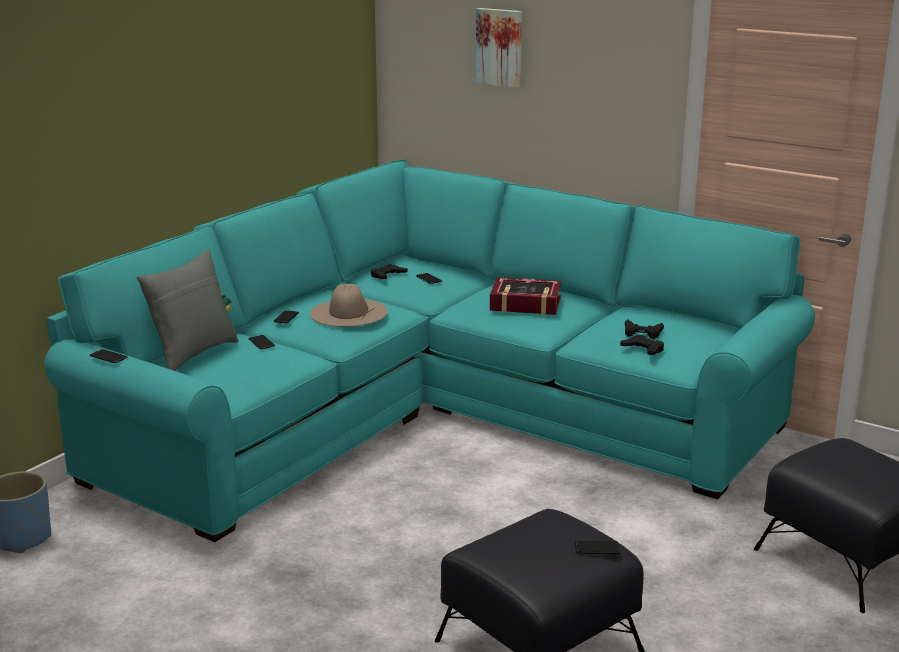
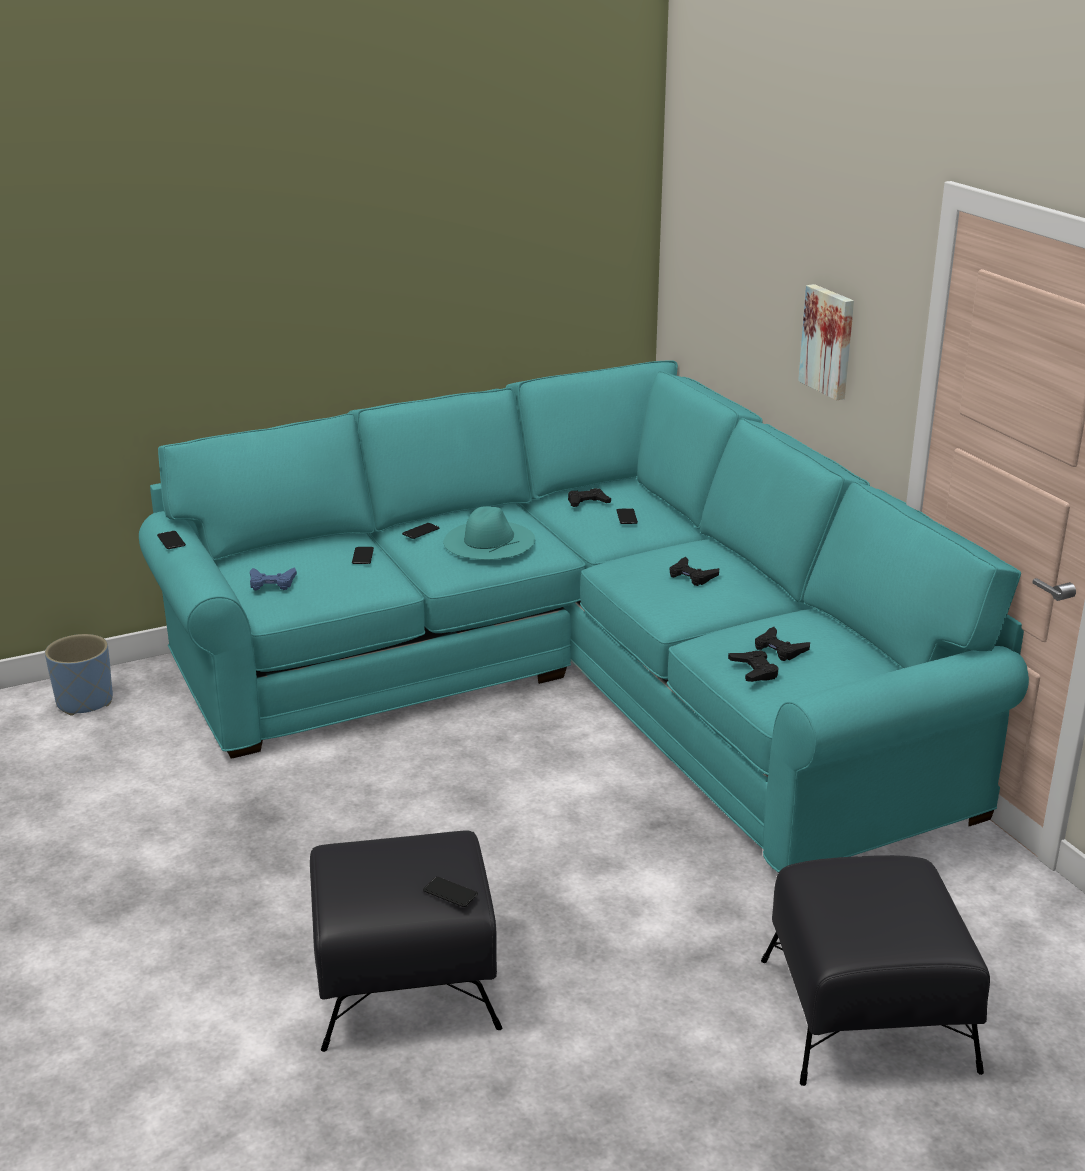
camera: 30 degrees right, 5 degrees up
(194, 355) = (286, 554): grey pillow -> none
(210, 376) = (272, 583): none -> blue game controller
(348, 312) = (489, 540): beige hat -> turquoise hat
(500, 47) = (761, 241): picture -> picture (829, 341)
(525, 304) = (692, 576): book -> black game controller

